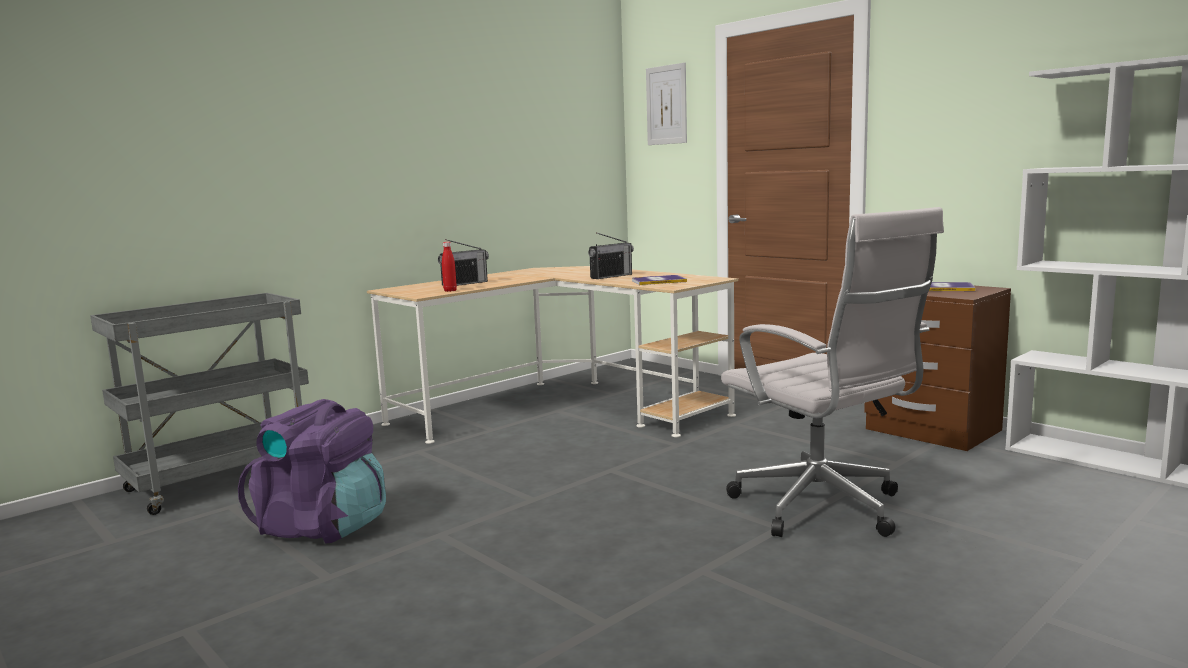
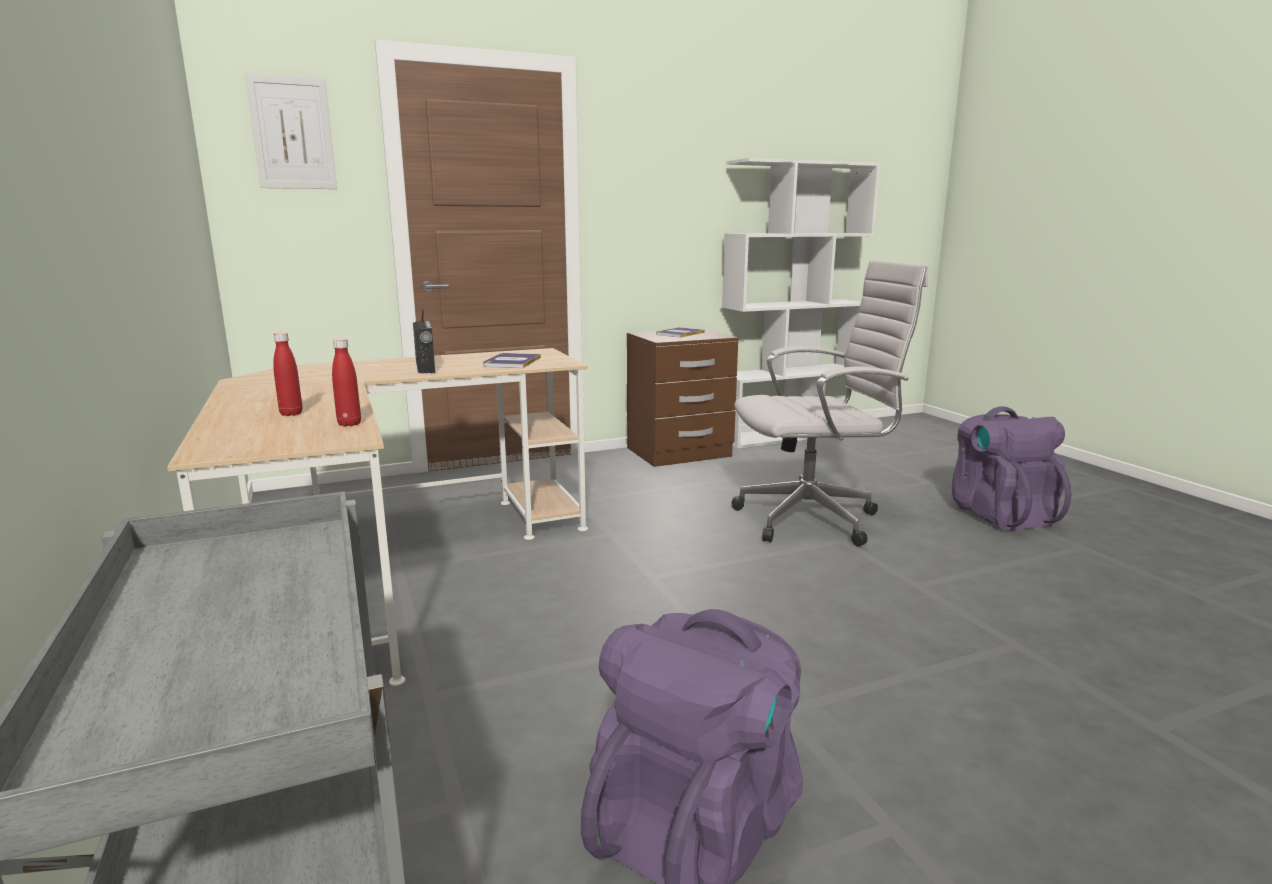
camera: 70 degrees left, 5 degrees up
(464, 284) = (291, 414): radio -> red bottle
(1026, 617) = (999, 514): none -> purple backpack

